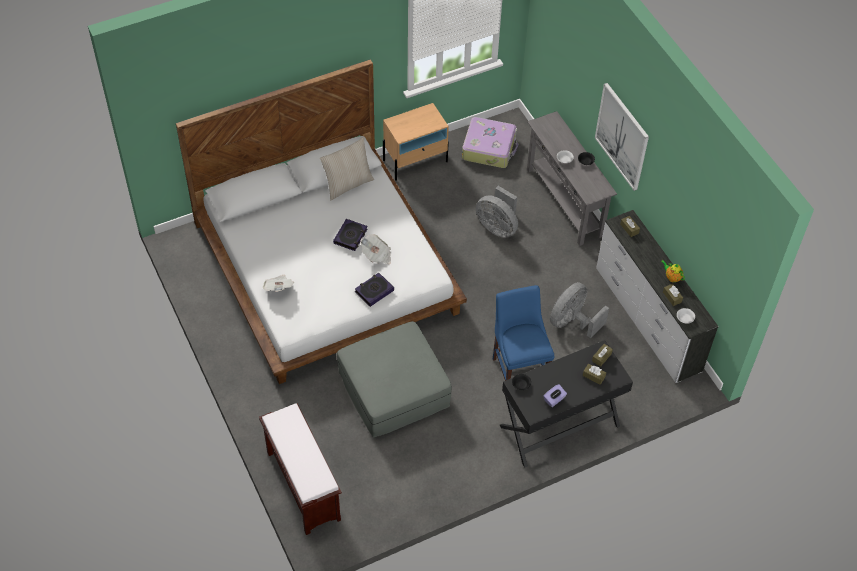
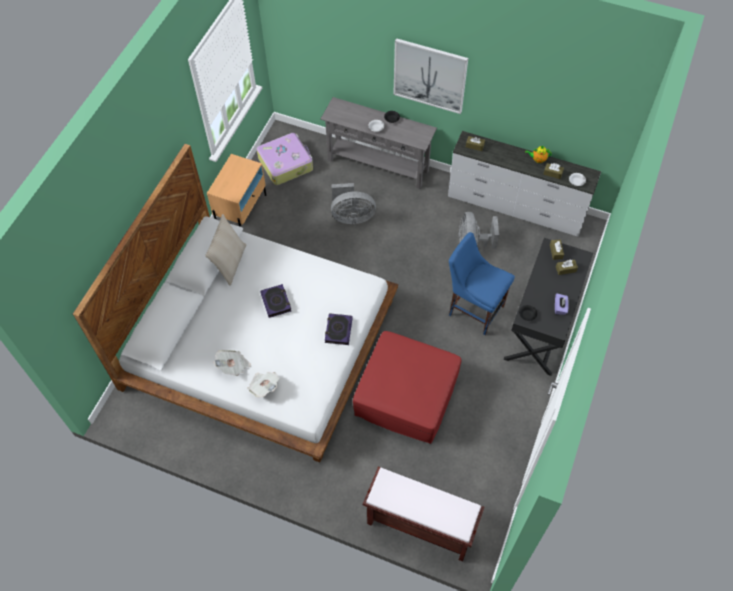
camera: 40 degrees left, 5 degrees up
(376, 255) = (311, 301): newspaper -> newspaper (233, 366)
(393, 388) = (406, 394): grey ottoman -> red ottoman

